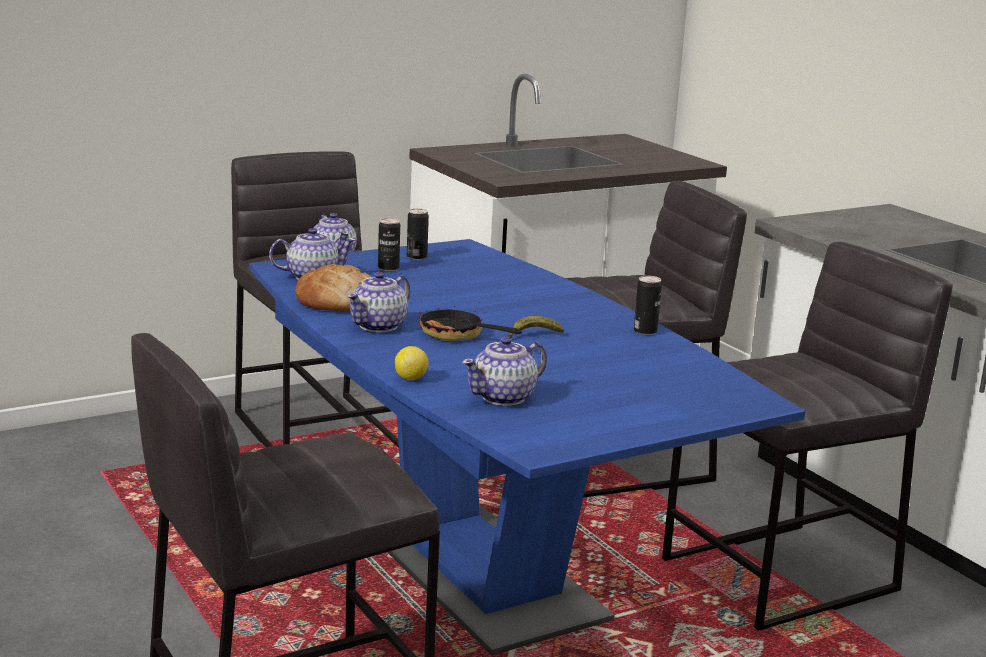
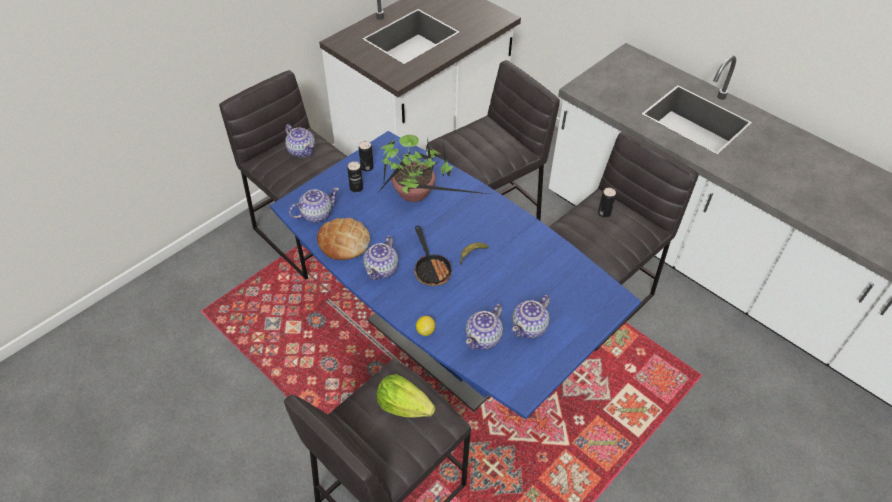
camera: 15 degrees left, 30 degrees up
(333, 460) = (403, 406): none -> lettuce
(458, 336) = (431, 268): frying pan -> frying pan turned 135 degrees counterclockwise
(477, 284) = (416, 195): none -> potted plant
(589, 401) = (529, 327): none -> teapot
(645, 331) = (530, 229): can -> can (604, 213)

